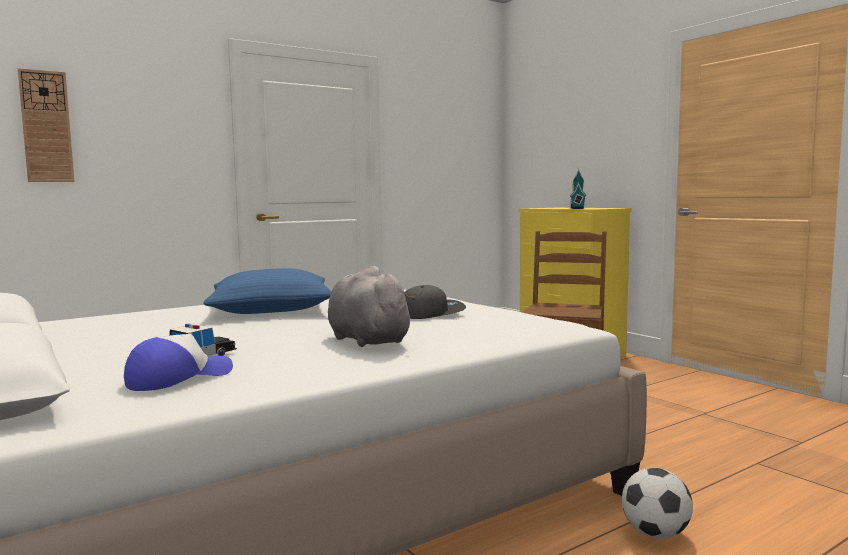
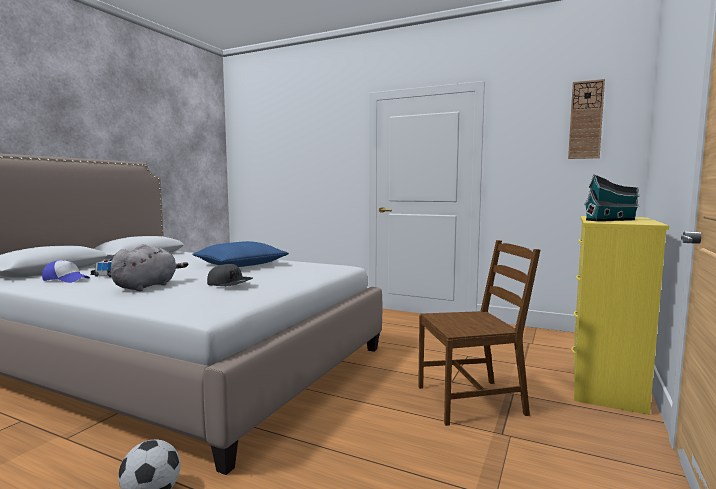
camera: 60 degrees right, 0 degrees up
(46, 126) = (282, 158): wall clock -> wall clock (586, 120)

